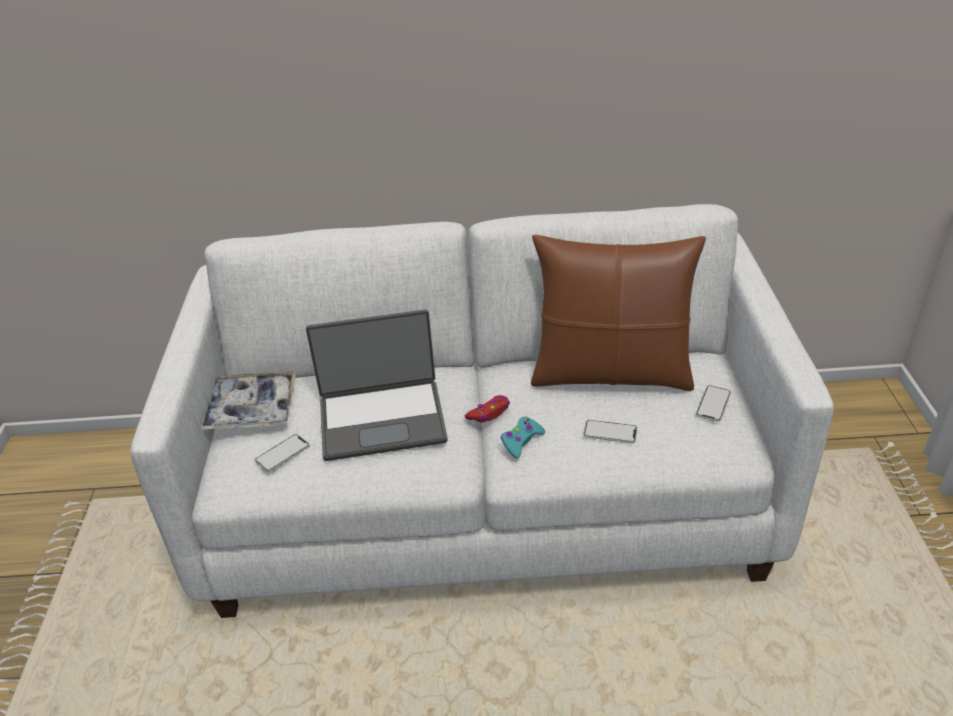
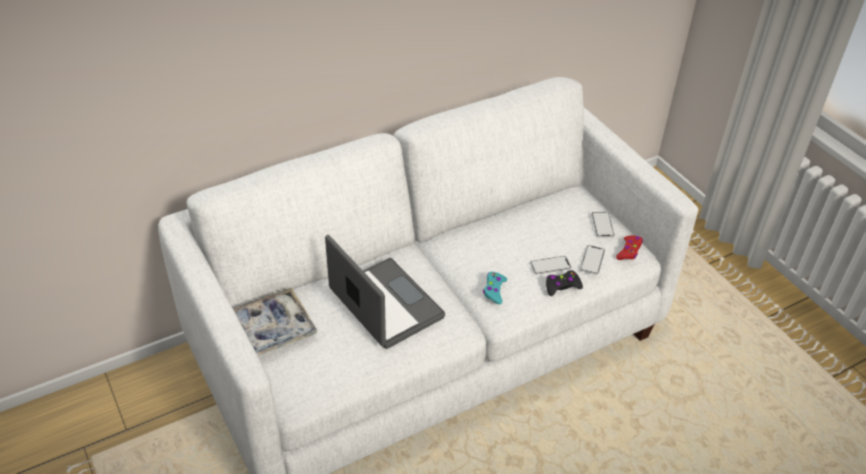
camera: 30 degrees left, 5 degrees up
(282, 454) = (327, 356): phone -> phone (592, 260)
(382, 419) = (384, 305): laptop -> laptop turned 90 degrees counterclockwise
(489, 413) = (456, 276): red game controller -> red game controller (629, 251)
(609, 461) = (562, 286): none -> black game controller
(611, 373) = (522, 221): brown pillow -> none

